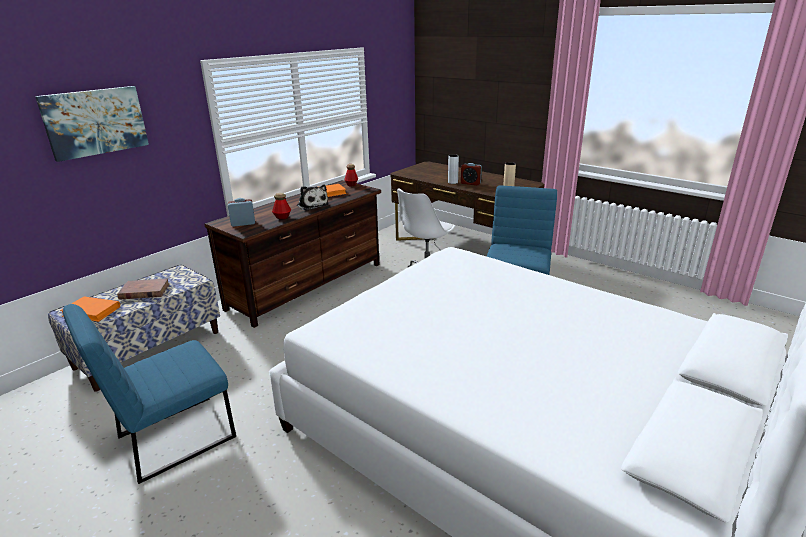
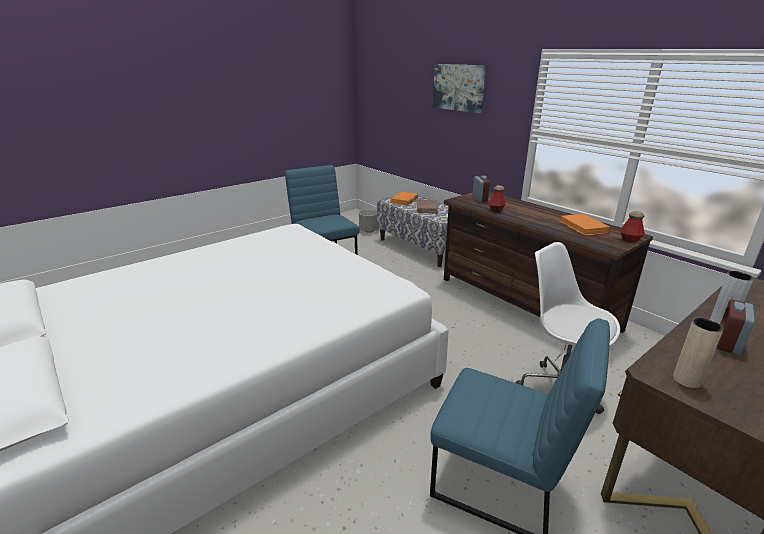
camera: 100 degrees right, 0 degrees up
(41, 410) = (369, 230): none -> grey planter
(312, 205) = (536, 220): plush toy -> none

